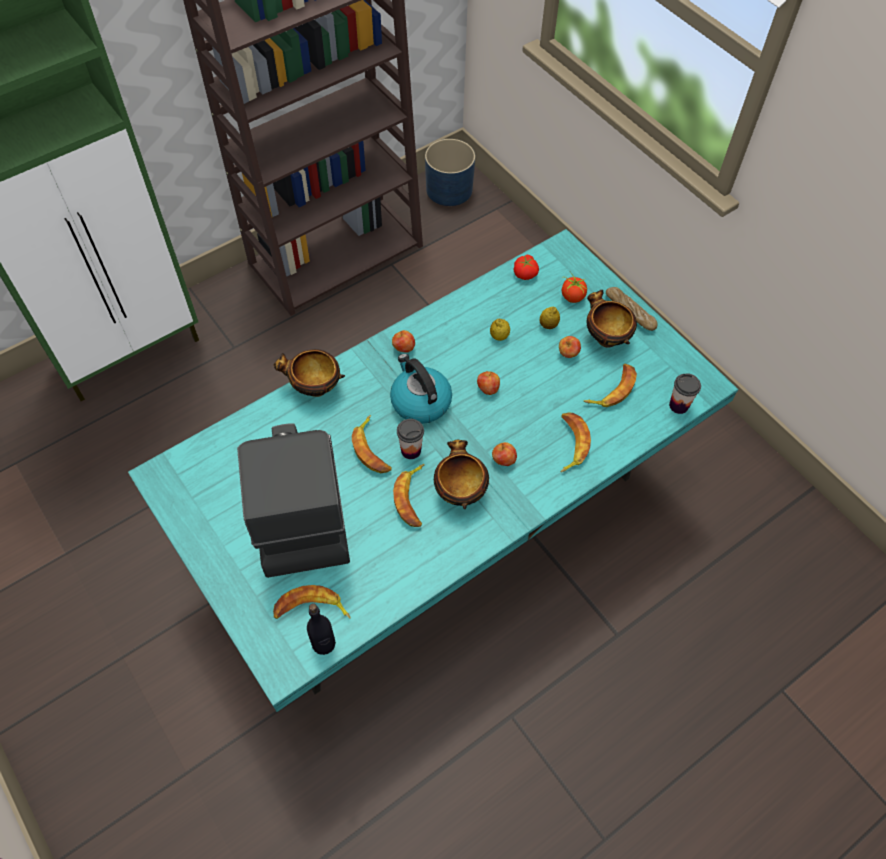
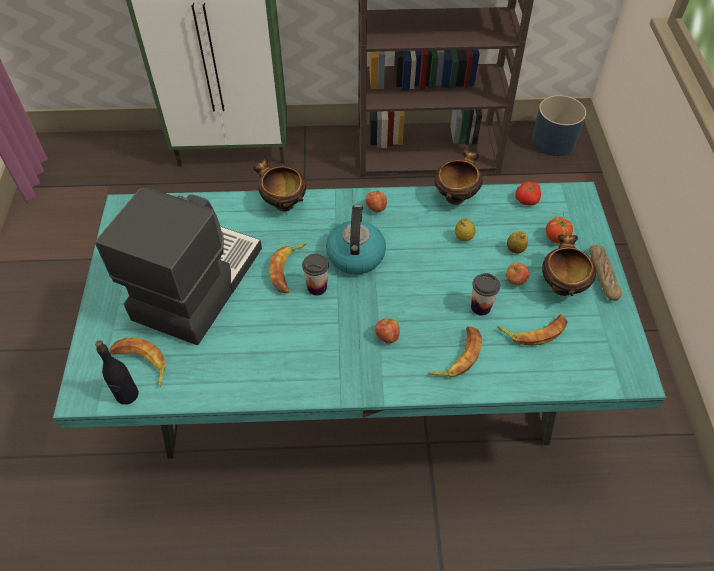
camera: 35 degrees right, 5 degrees down
(412, 499) = (287, 325): banana -> none
(459, 491) = (329, 340): bowl -> bowl (455, 196)
(487, 389) = (420, 273): apple -> none
(678, 405) = (590, 379): cup -> cup (480, 307)

